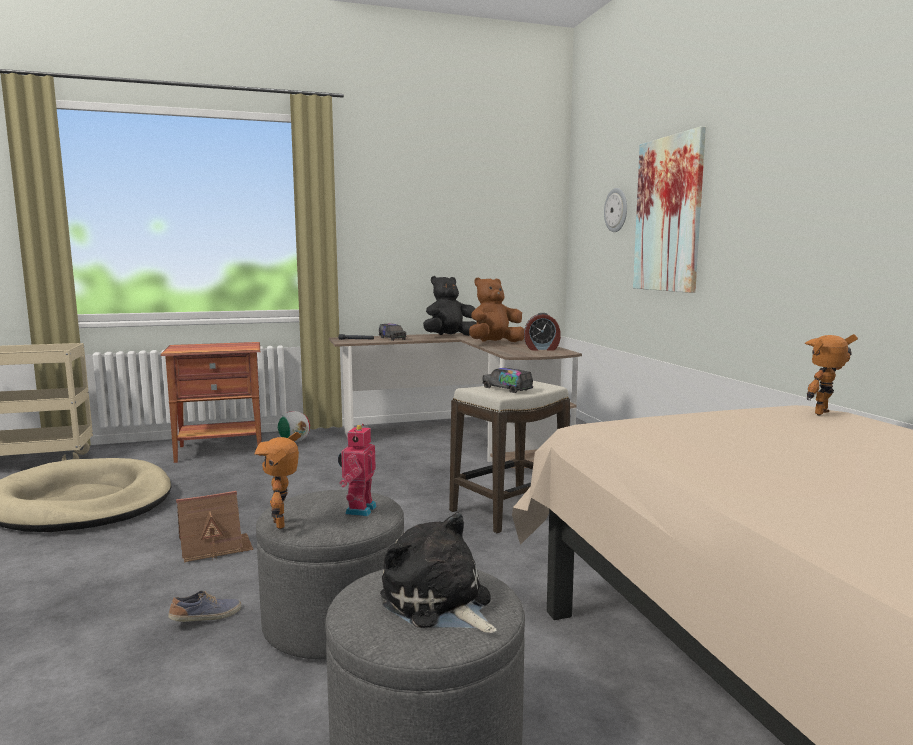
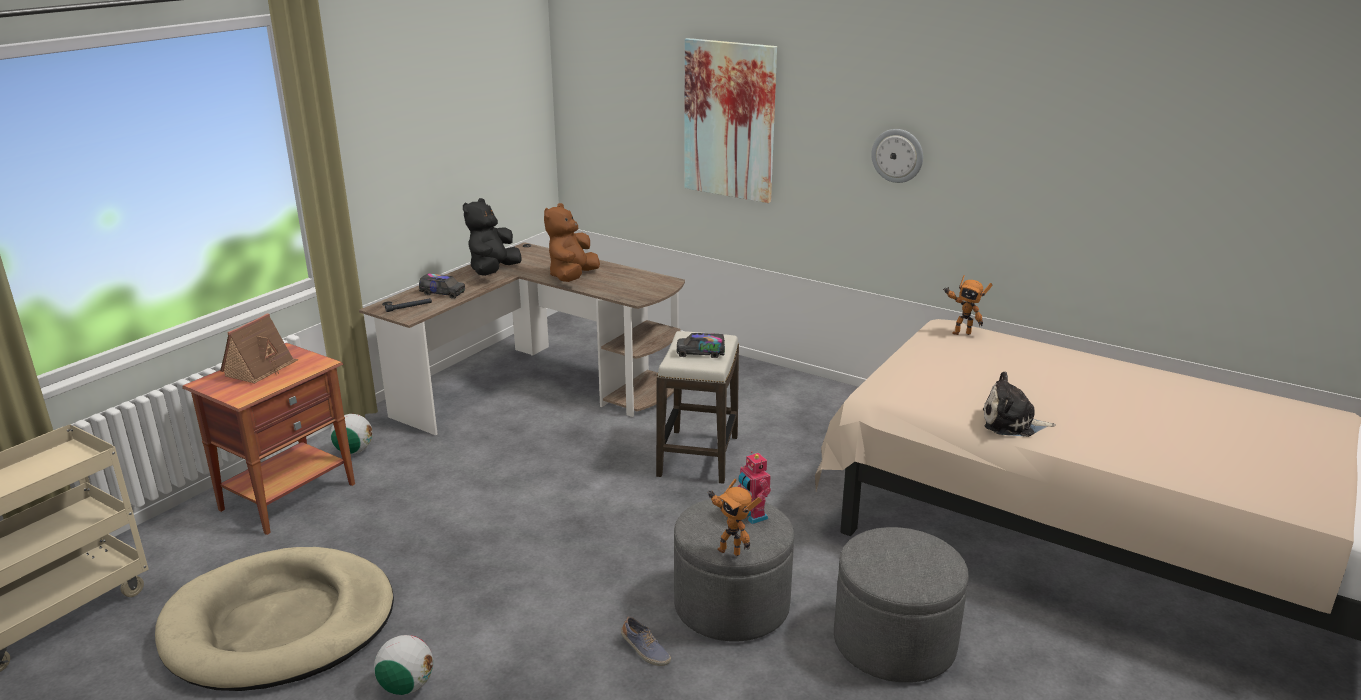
camera: 40 degrees left, 15 degrees up
(50, 562) = (407, 686): none -> football
(207, 618) = (645, 651): shoe -> shoe turned 120 degrees clockwise
(215, 548) = (531, 599): toy house -> toy house (261, 368)
(439, 603) = (913, 557): plush toy -> plush toy (1012, 423)
(541, 349) = (638, 279): alarm clock -> none
(616, 210) = (646, 98): wall clock -> wall clock (897, 155)
(826, 414) = (961, 333): toy robot -> toy robot turned 90 degrees counterclockwise

